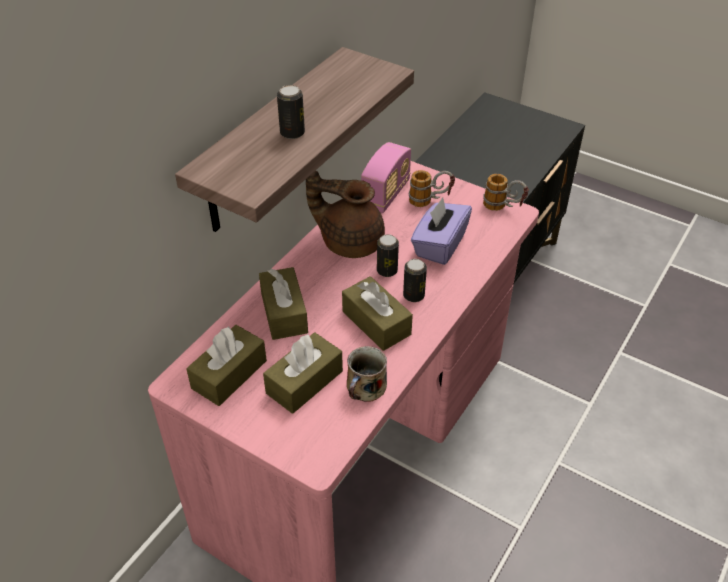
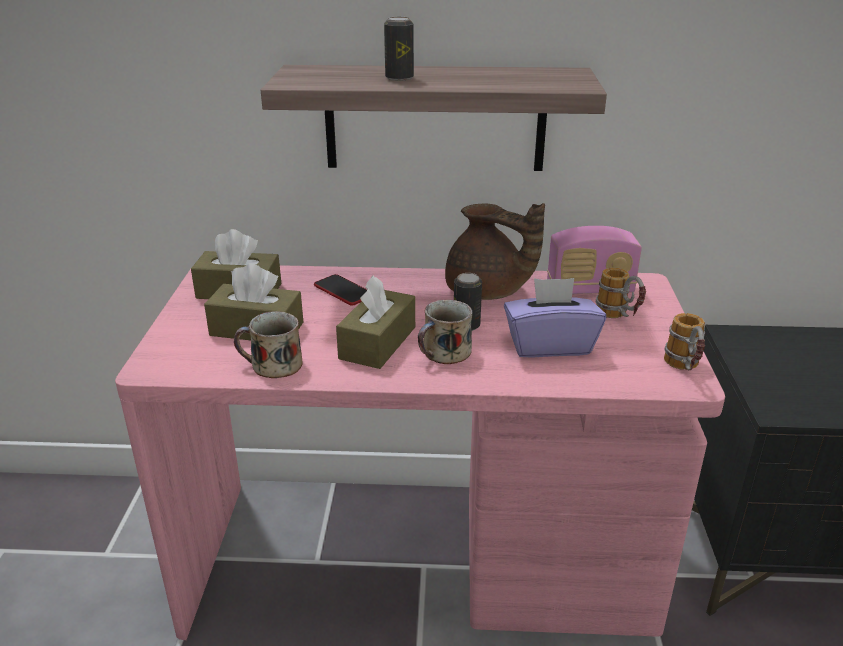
camera: 60 degrees right, 15 degrees down
(284, 313) = (343, 291): brown tissue box -> phone
(350, 241) = (487, 292): brown teapot -> brown teapot turned 135 degrees clockwise
(413, 295) = (445, 353): can -> mug

